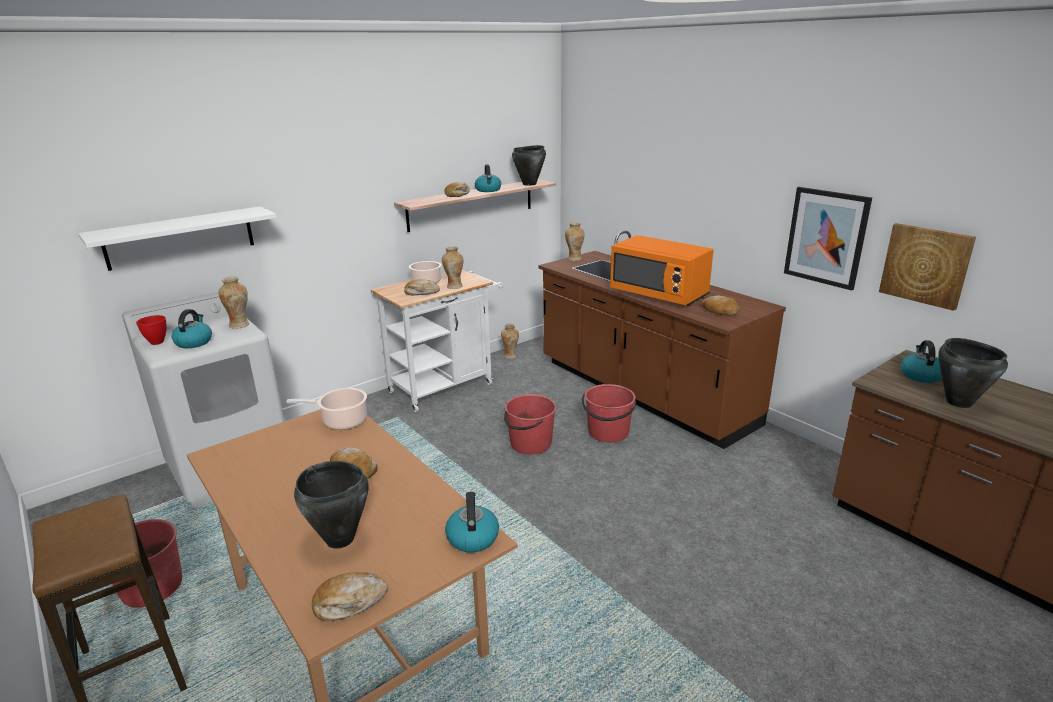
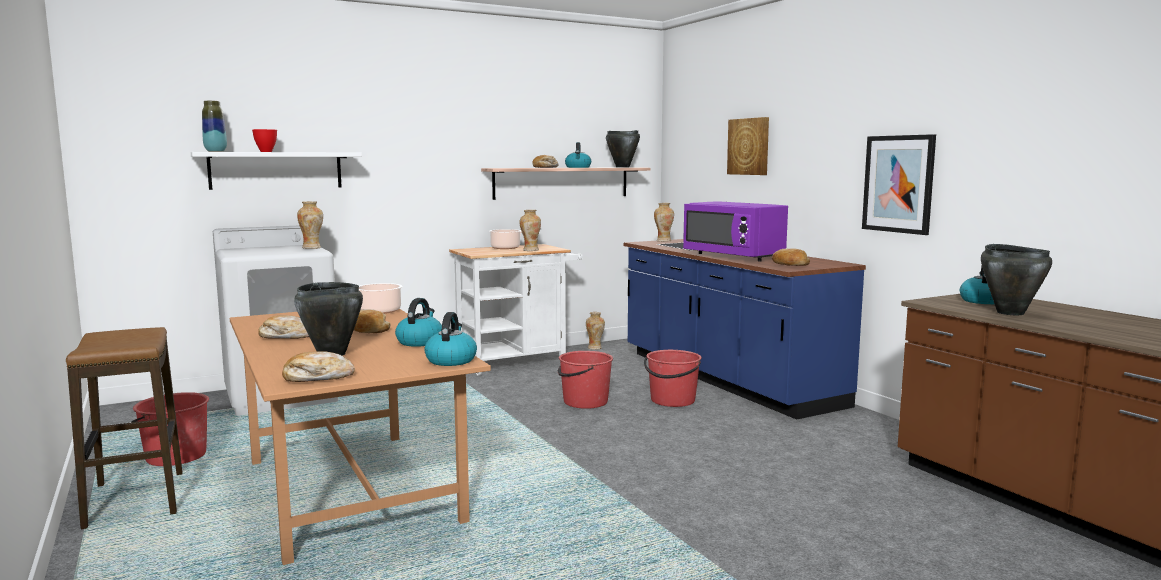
camera: 10 degrees right, 15 degrees down
(110, 233) = (215, 151): none -> vase
(156, 342) = (234, 251): red bowl -> red bowl (265, 151)
(194, 342) = (266, 252): kettle -> kettle (420, 342)
(421, 292) = (496, 251): bread -> bread (287, 336)
(643, 393) = (726, 378): brown counter -> blue counter
(659, 294) = (734, 256): orange microwave -> purple microwave
(925, 265) = (992, 195): picture -> picture (749, 146)

